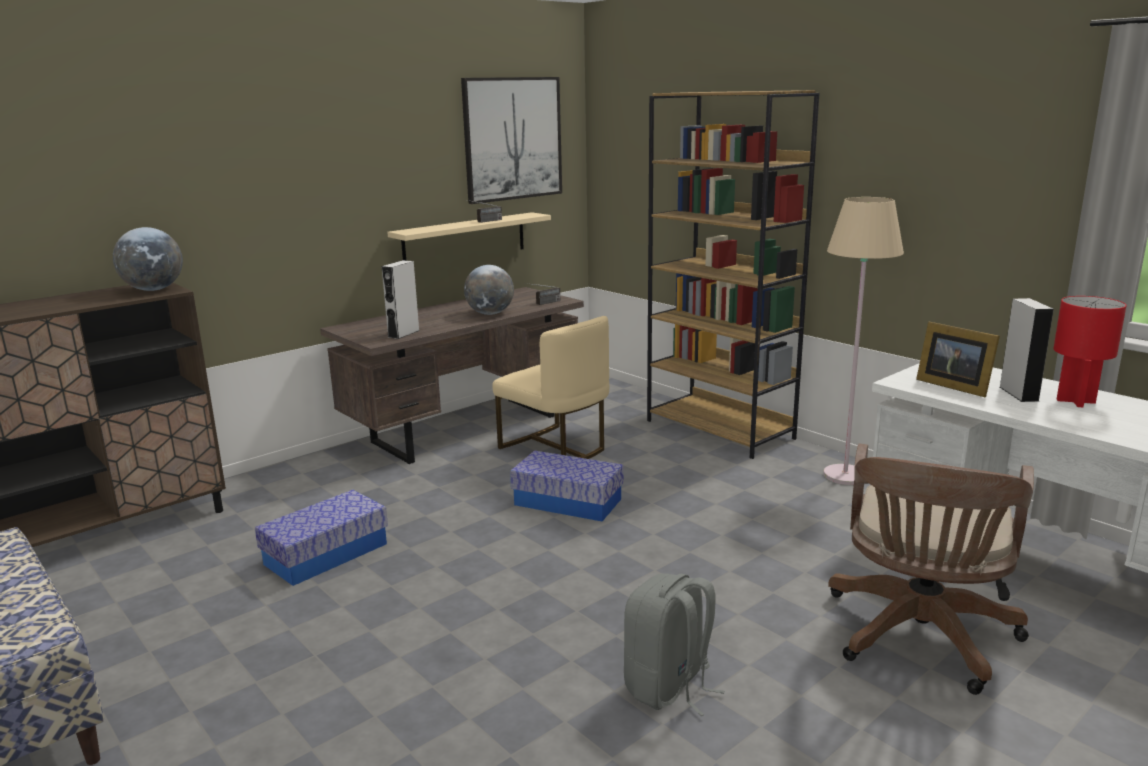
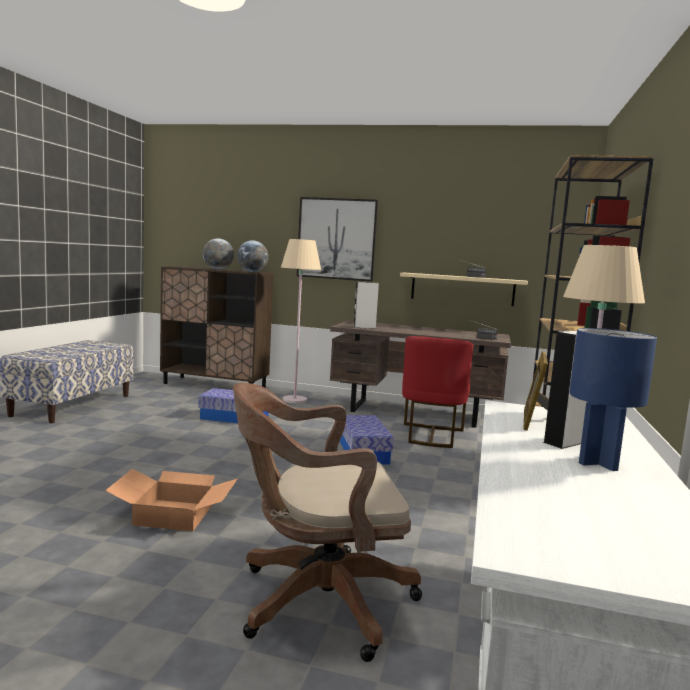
camera: 55 degrees right, 10 degrees down
(303, 486) = (294, 400): none -> beige floor lamp
(490, 314) = (434, 333): globe -> globe (217, 269)
(512, 139) = (516, 224): picture -> picture (337, 239)
(555, 447) = (431, 436): beige chair -> red chair
(669, 687) = (172, 515): grey backpack -> cardboard box
(1076, 401) = (598, 463): red table lamp -> blue table lamp

